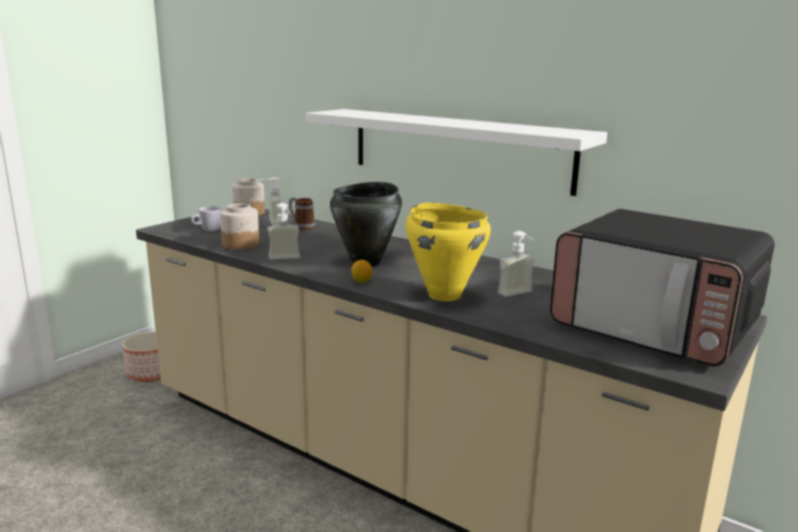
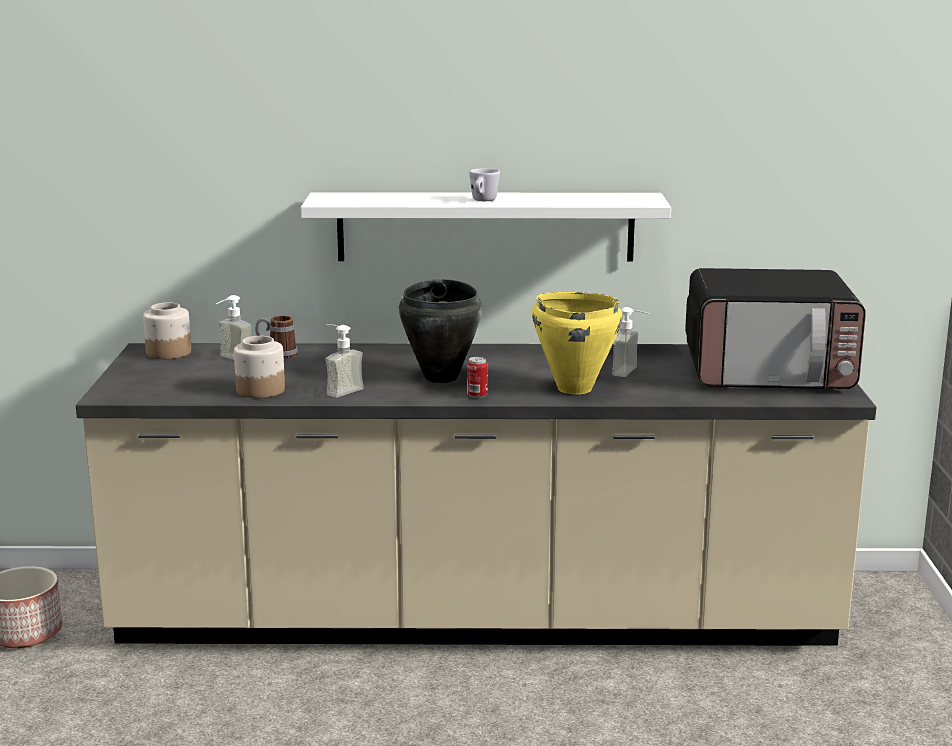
camera: 35 degrees left, 0 degrees up
(207, 230) = (175, 384): white mug -> white mug (482, 201)
(361, 281) = (477, 395): lemon -> can

